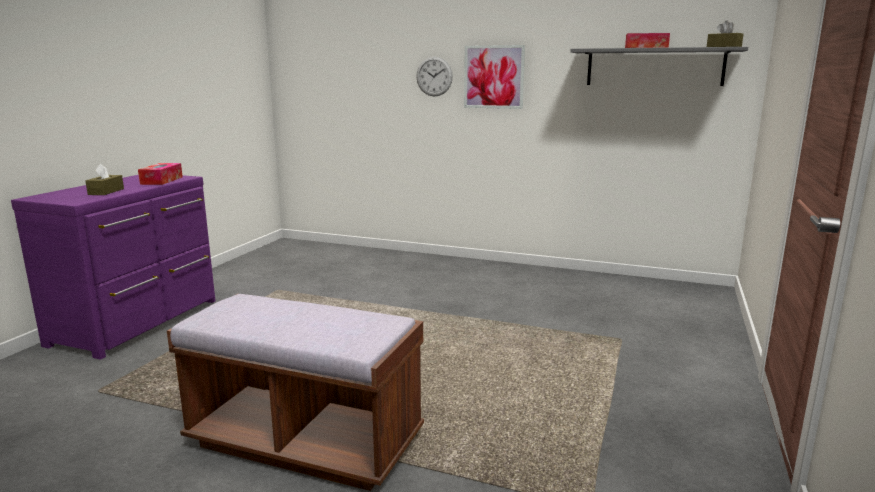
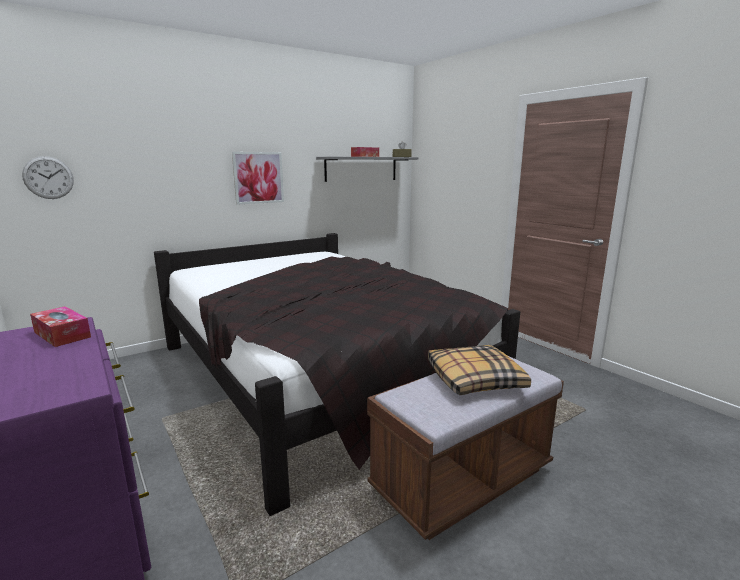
camera: 55 degrees left, 0 degrees up
(106, 192) = (56, 368): brown tissue box -> none
(305, 318) = (474, 380): none -> pillow
(426, 312) = (319, 373): none -> black bed
(434, 76) = (204, 178): wall clock -> wall clock (48, 177)

